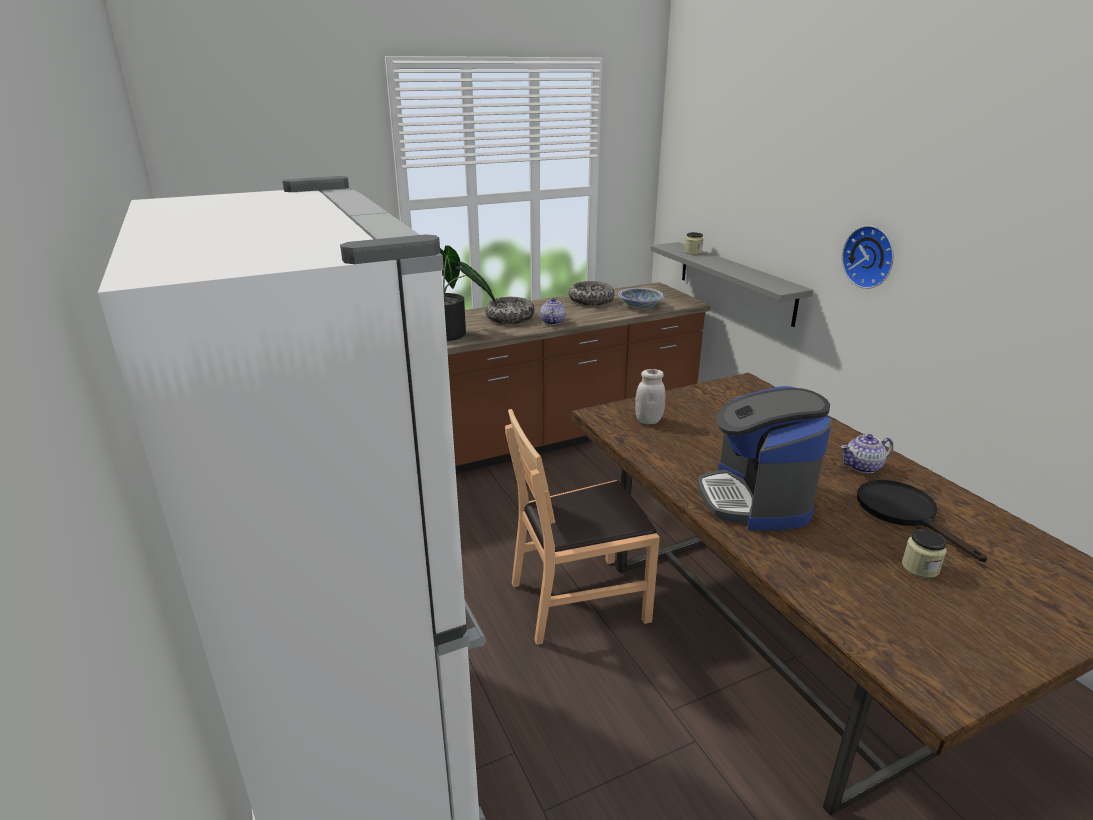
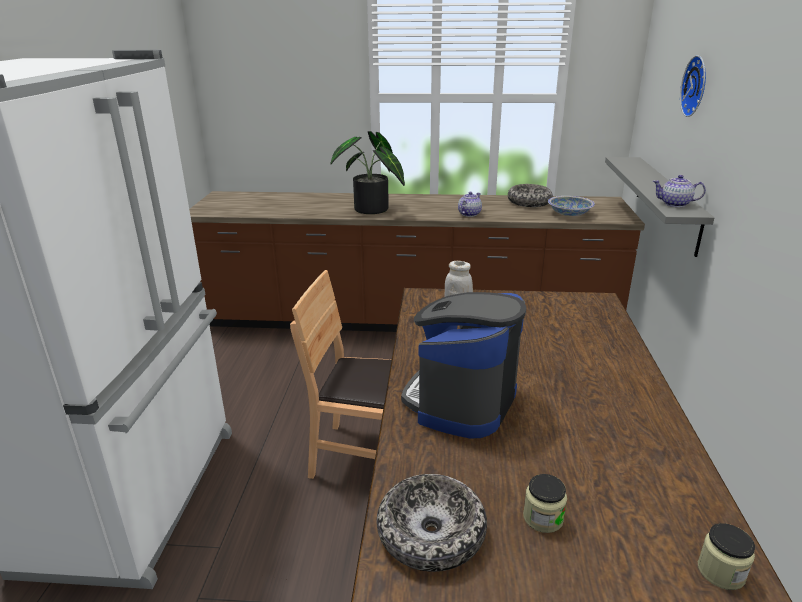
camera: 30 degrees right, 0 degrees up
(510, 318) = (438, 205): bowl -> bowl (431, 533)
(693, 252) = (638, 167): jar -> jar (721, 572)
(863, 467) = (617, 408): teapot -> teapot (675, 204)
(870, 256) = (758, 183): wall clock -> wall clock (697, 86)
(904, 513) = (600, 464): black frying pan -> none

